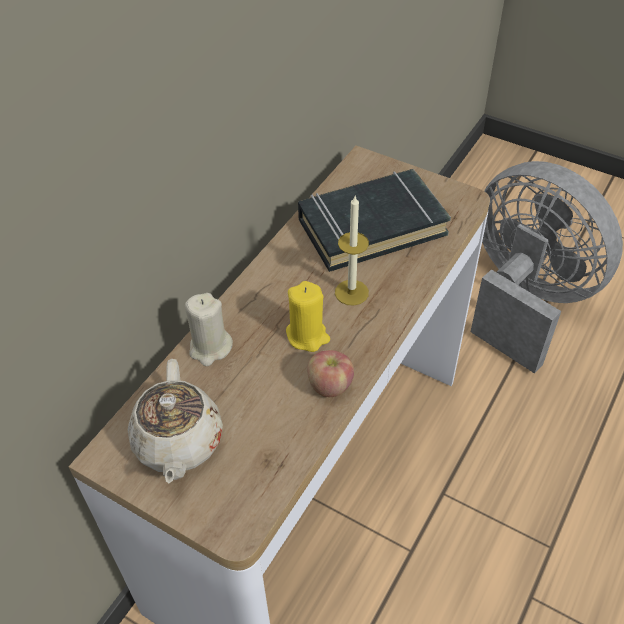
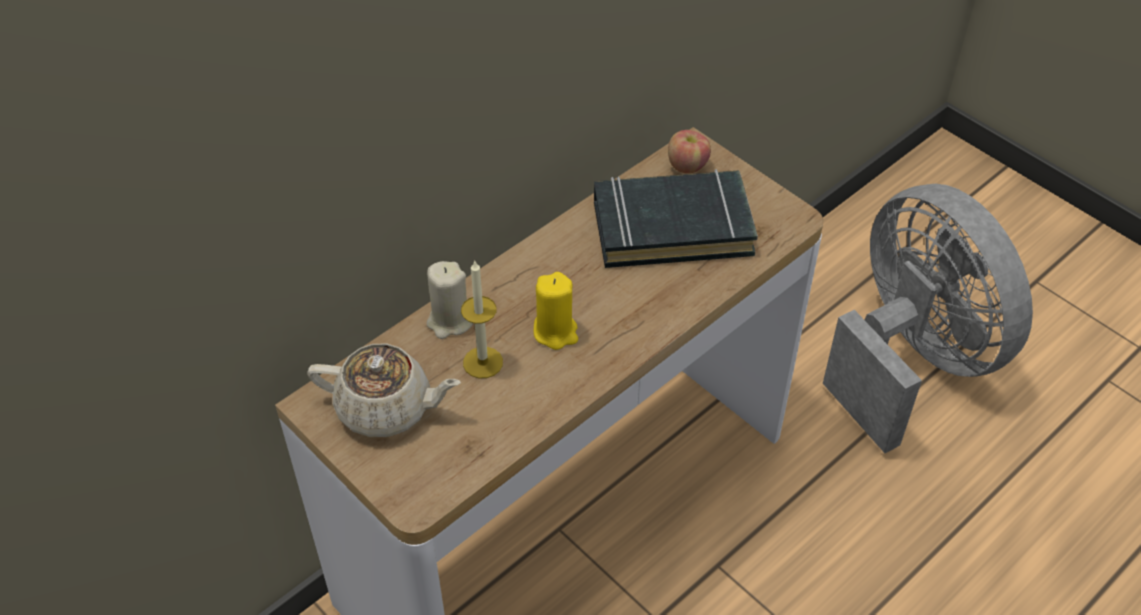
camera: 15 degrees right, 0 degrees up
(178, 443) = (386, 408): beige teapot -> beige teapot turned 90 degrees counterclockwise
(330, 385) = (559, 388): apple -> apple (687, 166)
(351, 292) = (620, 296): candle -> candle (483, 362)

